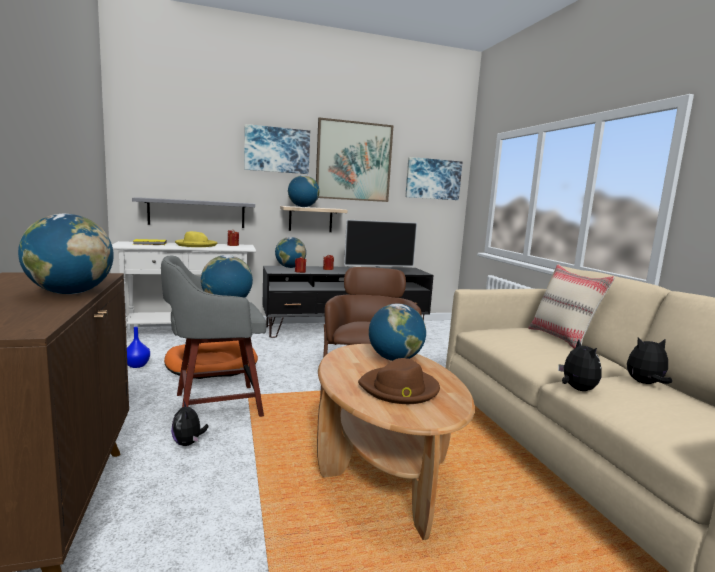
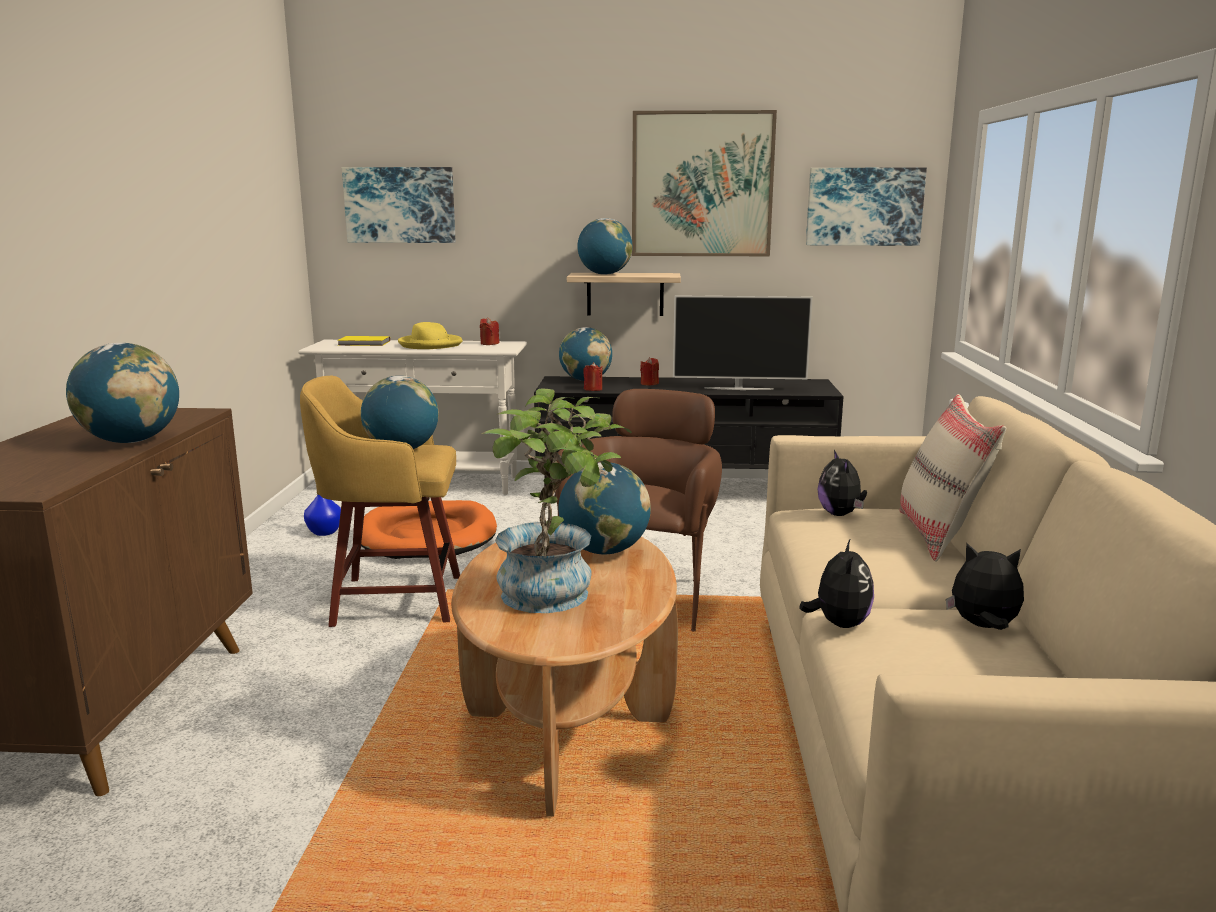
camera: 20 degrees right, 5 degrees up
(188, 443) = (327, 648): plush toy -> plush toy (840, 514)
(197, 213) = (437, 291): grey shelf -> none
(214, 405) = (392, 600): grey stool -> yellow stool
(277, 150) = (562, 175): picture -> picture (400, 205)
(399, 389) = (557, 597): brown hat -> potted plant

